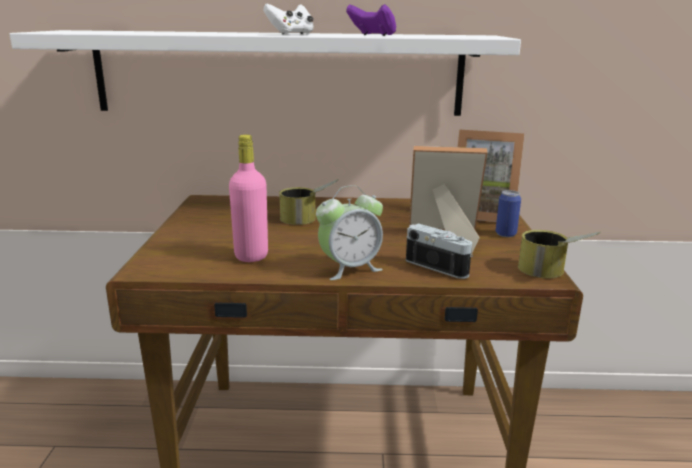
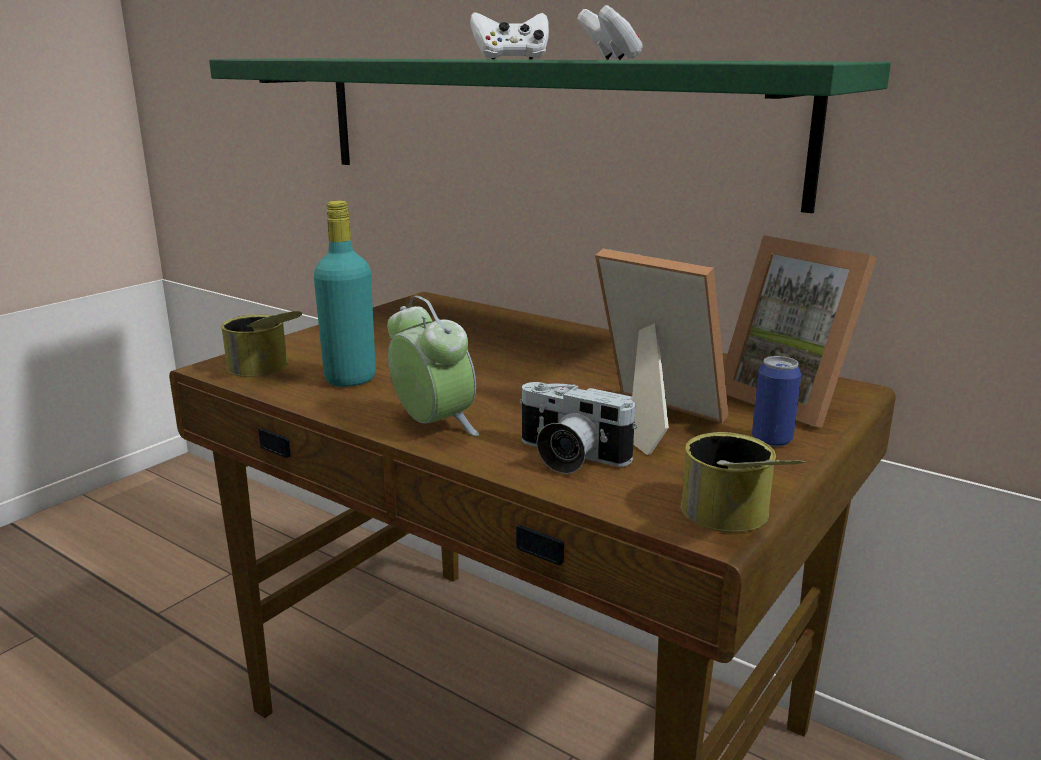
camera: 35 degrees right, 0 degrees up
(251, 256) = (350, 379): pink bottle -> turquoise bottle
(279, 73) = (537, 123): white shelf -> green shelf
(308, 219) = (503, 350): can -> can (266, 371)
(349, 268) = (433, 426): alarm clock -> alarm clock turned 135 degrees counterclockwise
(372, 35) = (610, 60): purple game controller -> white game controller
(441, 265) = (568, 457): camera -> camera turned 135 degrees clockwise

